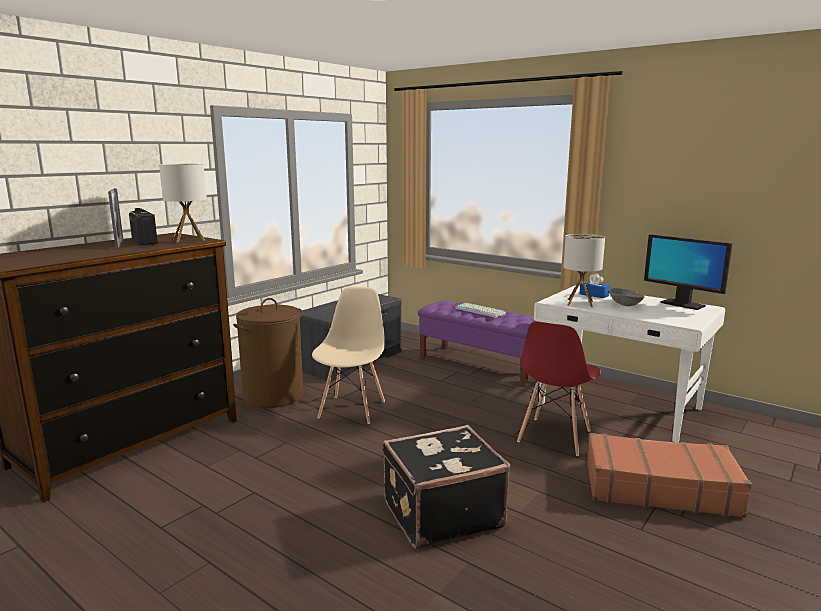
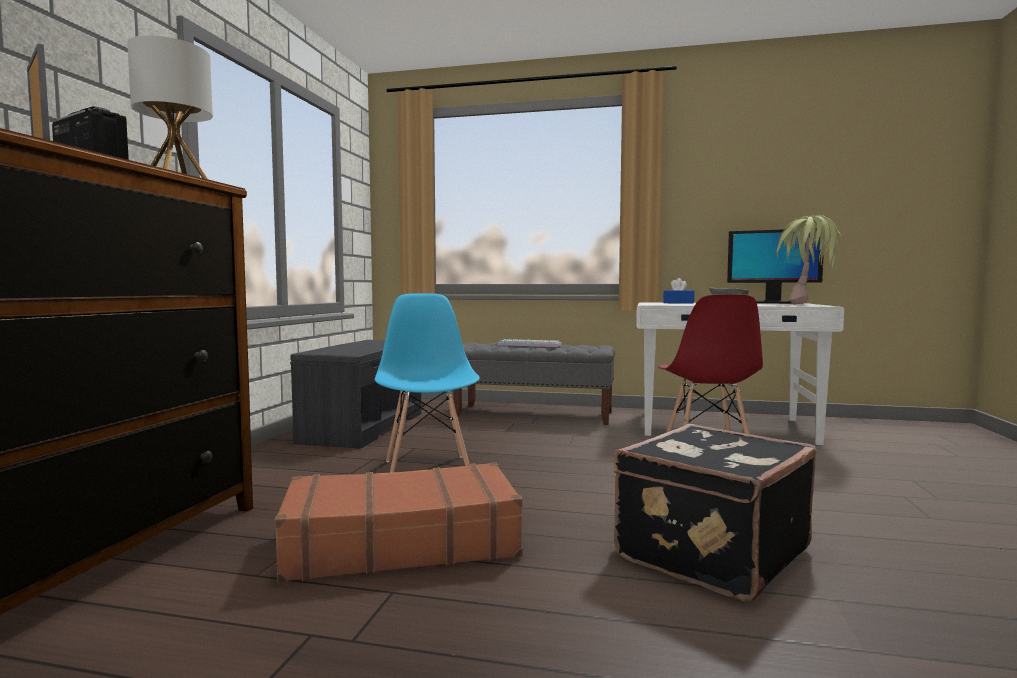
camera: 25 degrees left, 10 degrees down
(273, 396) = (287, 473): brown laundry basket -> none
(352, 409) = (428, 469): beige chair -> blue chair
(481, 365) = (534, 414): purple bench -> grey bench
(580, 303) = (683, 304): table lamp -> none
(659, 488) = (876, 480): brown suitcase -> brown suitcase (401, 543)
(686, 318) = (805, 305): none -> potted plant

